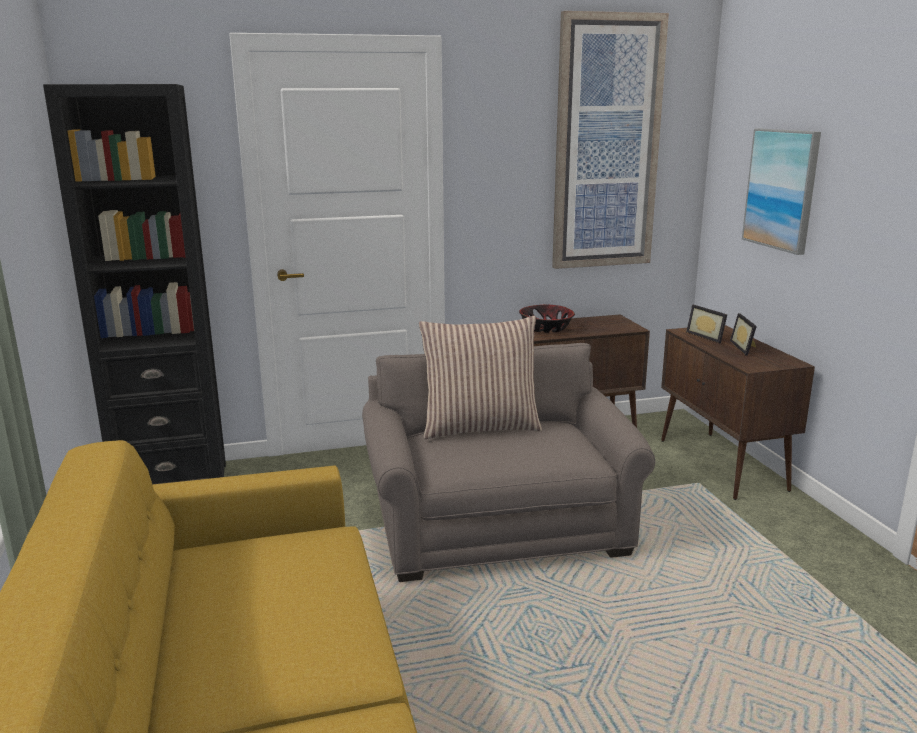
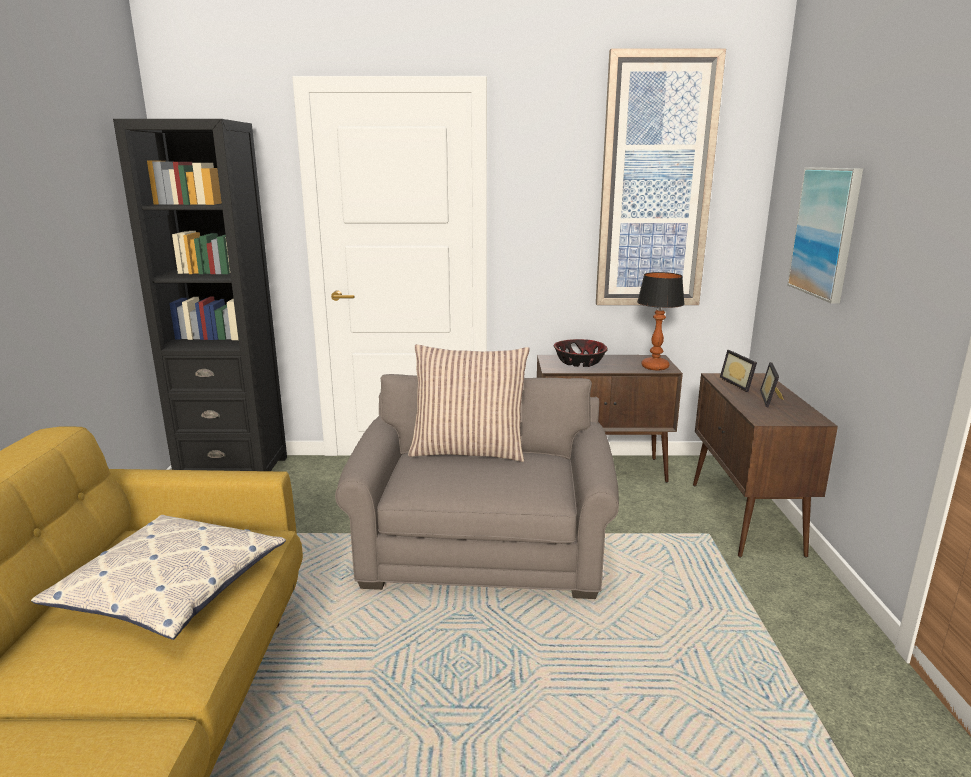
camera: 15 degrees right, 0 degrees up
(284, 593) = (170, 587): none -> pillow
(619, 327) = (654, 367): none -> table lamp

